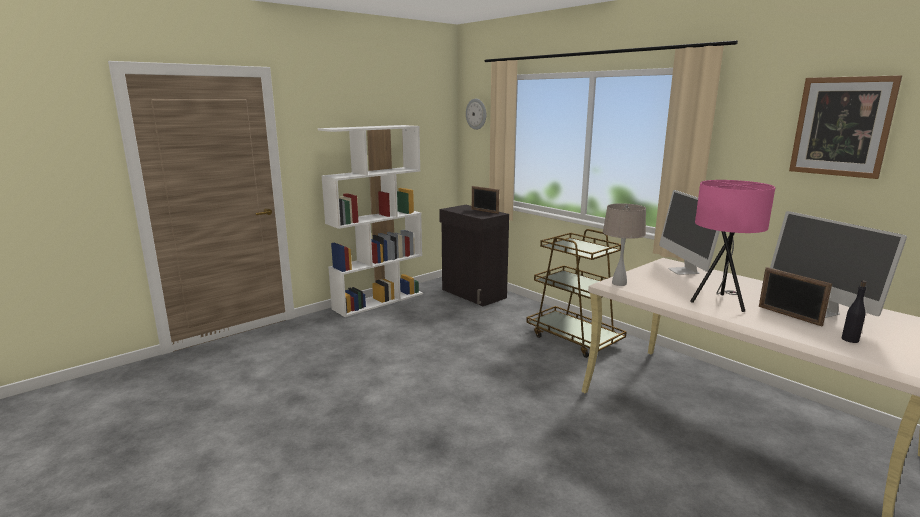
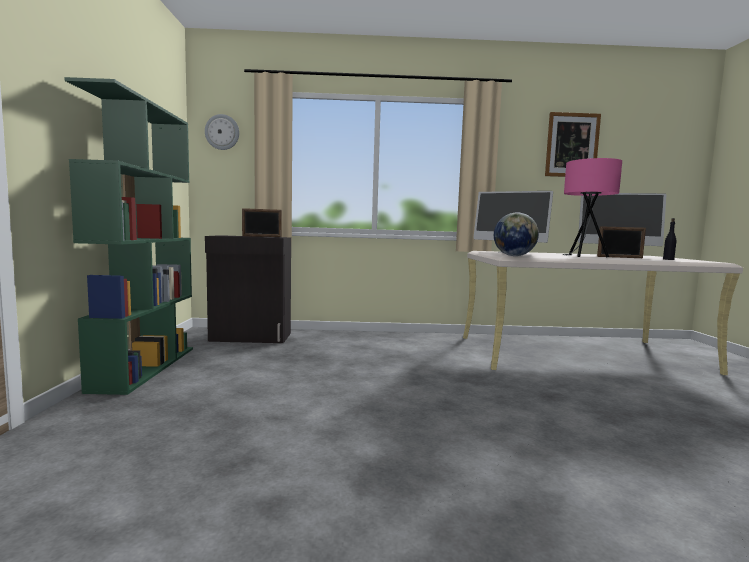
camera: 50 degrees left, 10 degrees down
(379, 301) = (145, 367): white bookcase -> green bookcase
(574, 338) = (406, 343): brown cart -> none
(619, 283) = (514, 256): beige table lamp -> globe

